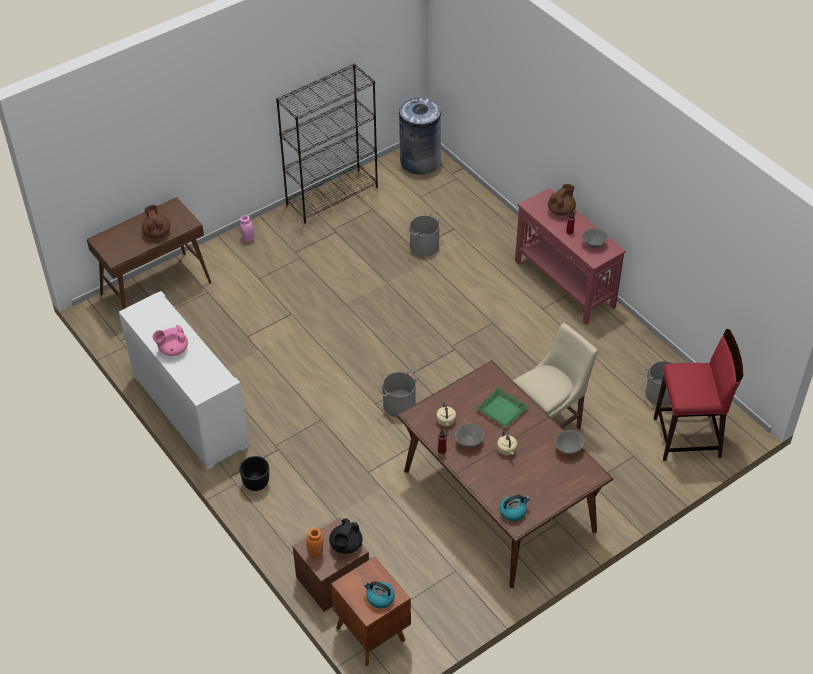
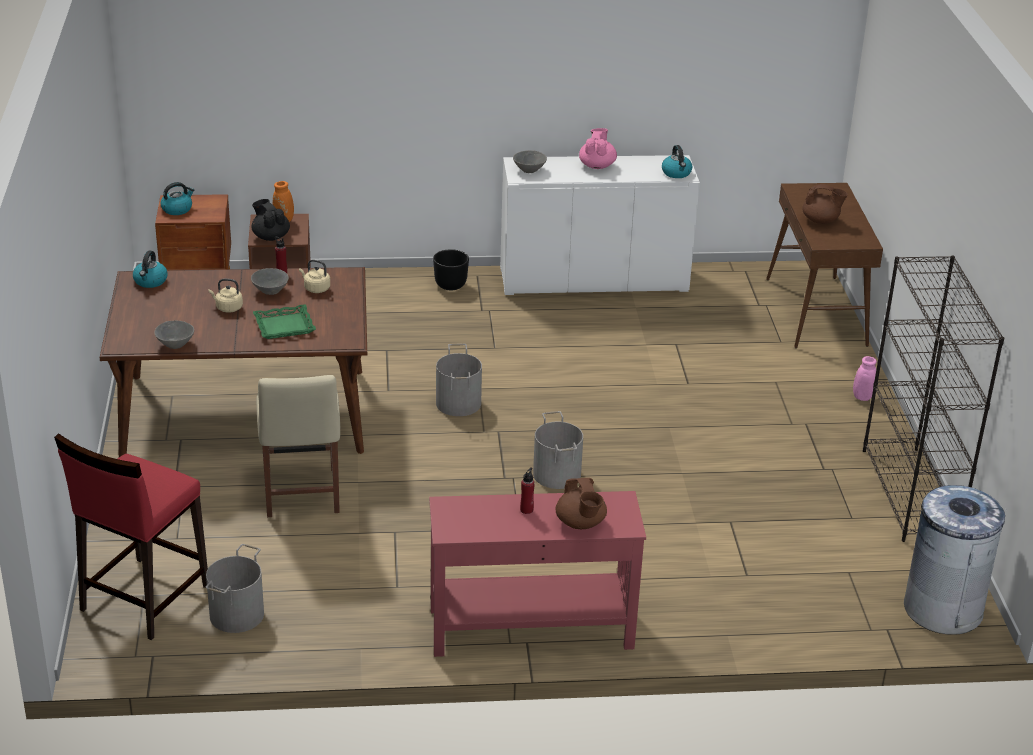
camera: 120 degrees right, 15 degrees down
(155, 306) = (676, 173): none -> kettle
(424, 246) = (729, 532): grey bucket -> grey bucket (556, 474)
(593, 244) = (478, 520): grey bowl -> grey bowl (529, 170)

